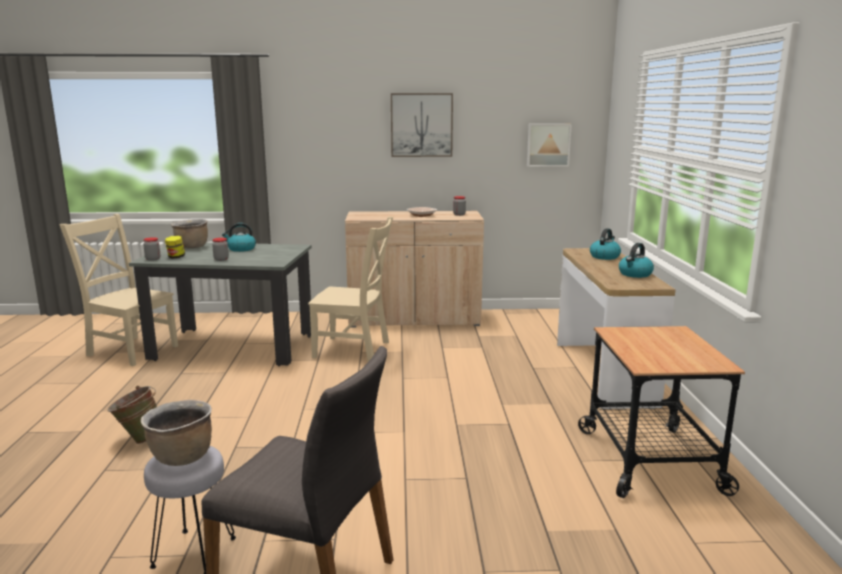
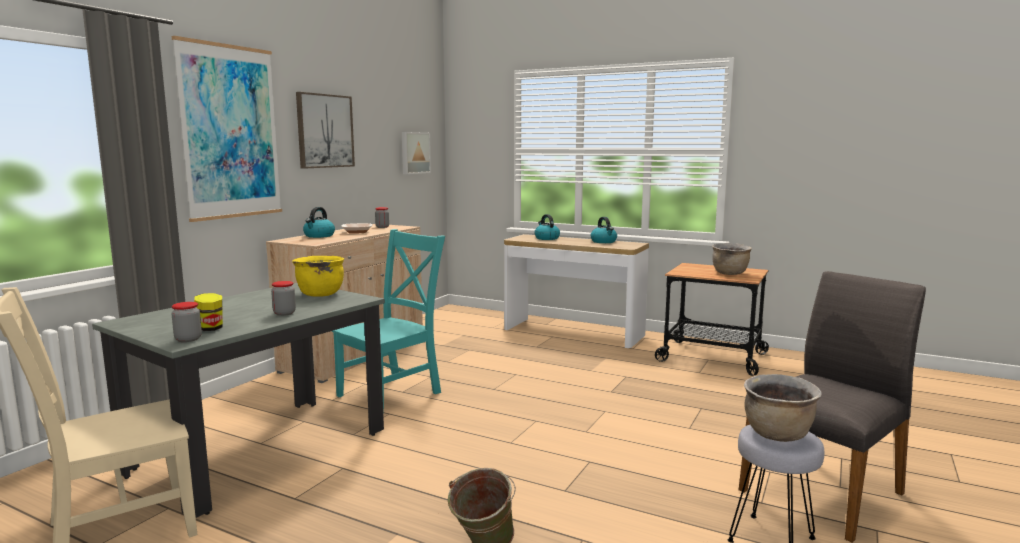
camera: 60 degrees left, 5 degrees down
(192, 247) = (165, 318): brown cooking pot -> brown cooking pot (730, 273)
(241, 249) = (247, 302): kettle -> kettle (319, 236)
(278, 254) = (320, 294): none -> yellow cooking pot
(324, 128) = (230, 132): none -> picture
(355, 350) = (393, 393): beige chair -> turquoise chair

